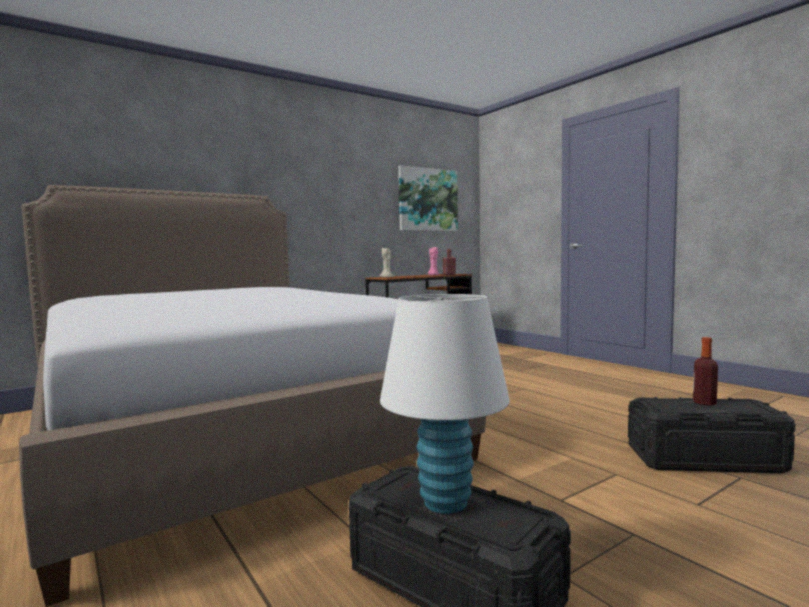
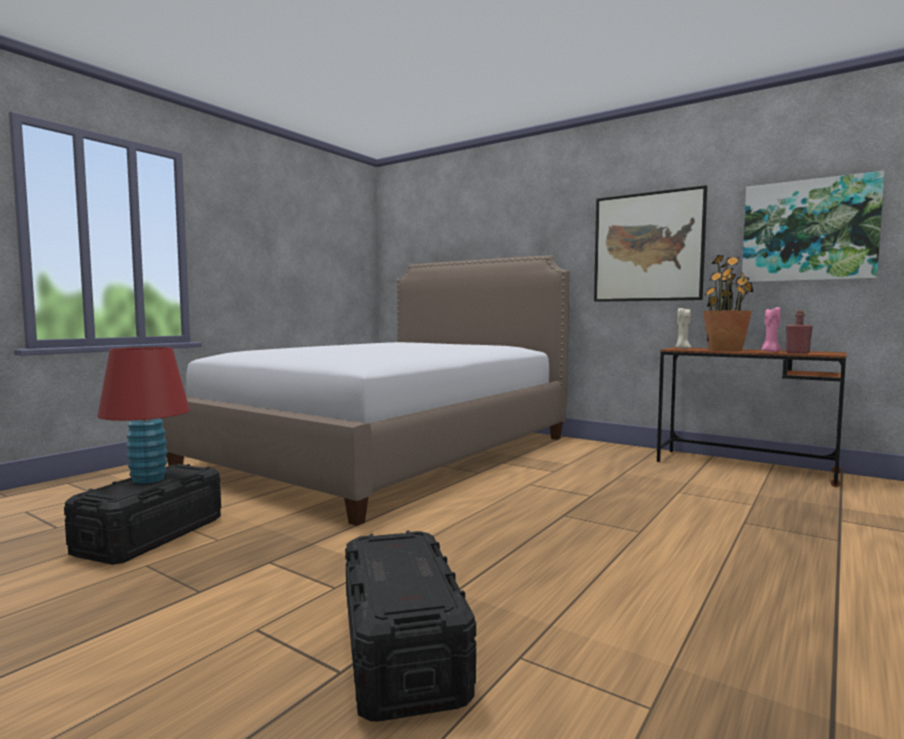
camera: 70 degrees right, 0 degrees up
(341, 199) = (648, 247): none -> picture
(409, 276) = (725, 350): none -> potted plant
(445, 503) = (148, 479): white table lamp -> red table lamp
(704, 403) = (416, 568): bottle -> none

